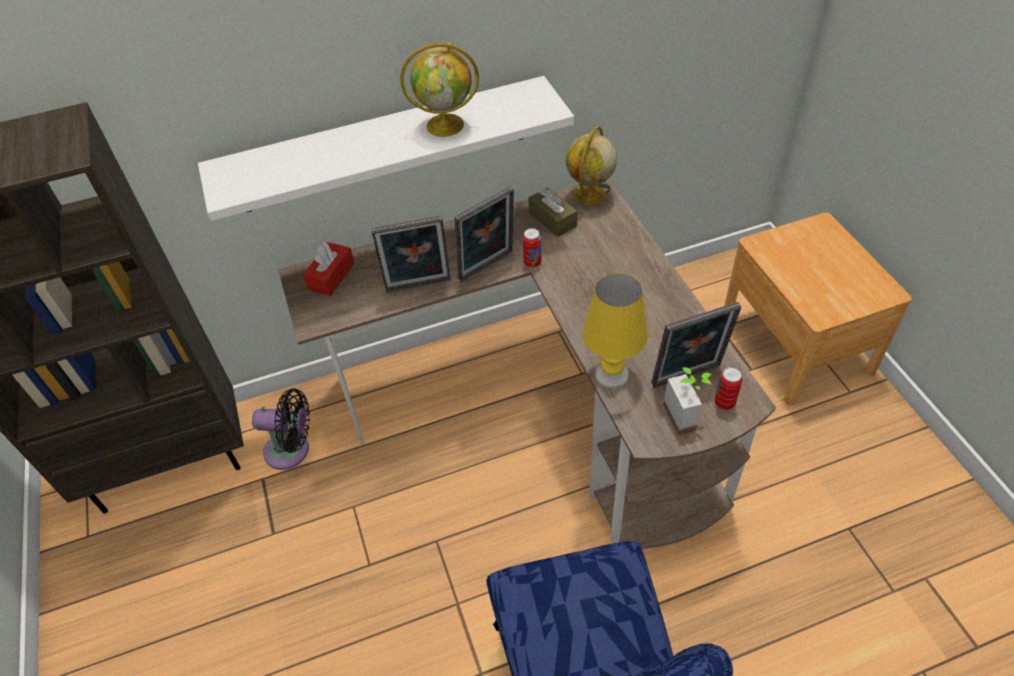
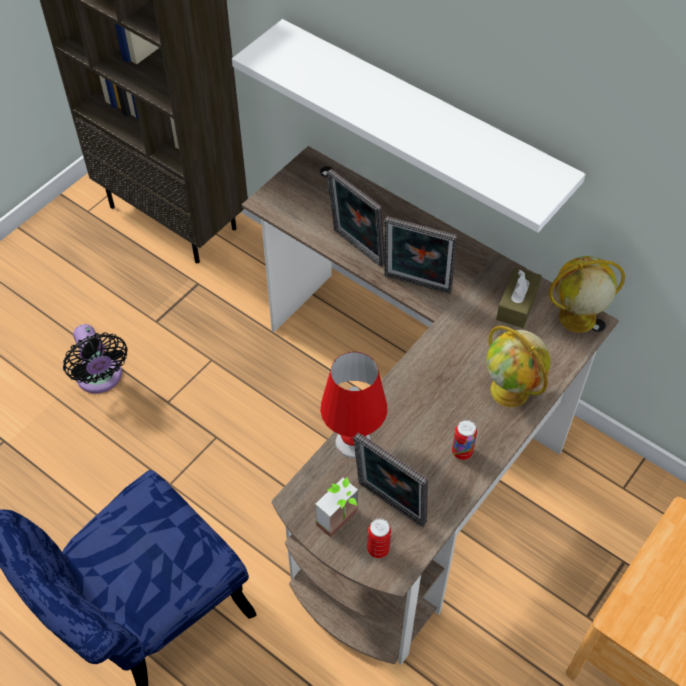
camera: 55 degrees right, 5 degrees up
(292, 450) = (235, 286): black fan -> black fan (101, 378)
(331, 276) = (324, 184): red tissue box -> none
(446, 125) = (449, 141): globe -> globe (511, 391)
(532, 263) = (446, 317): can -> can (462, 452)
(611, 374) = (352, 442): yellow table lamp -> red table lamp

